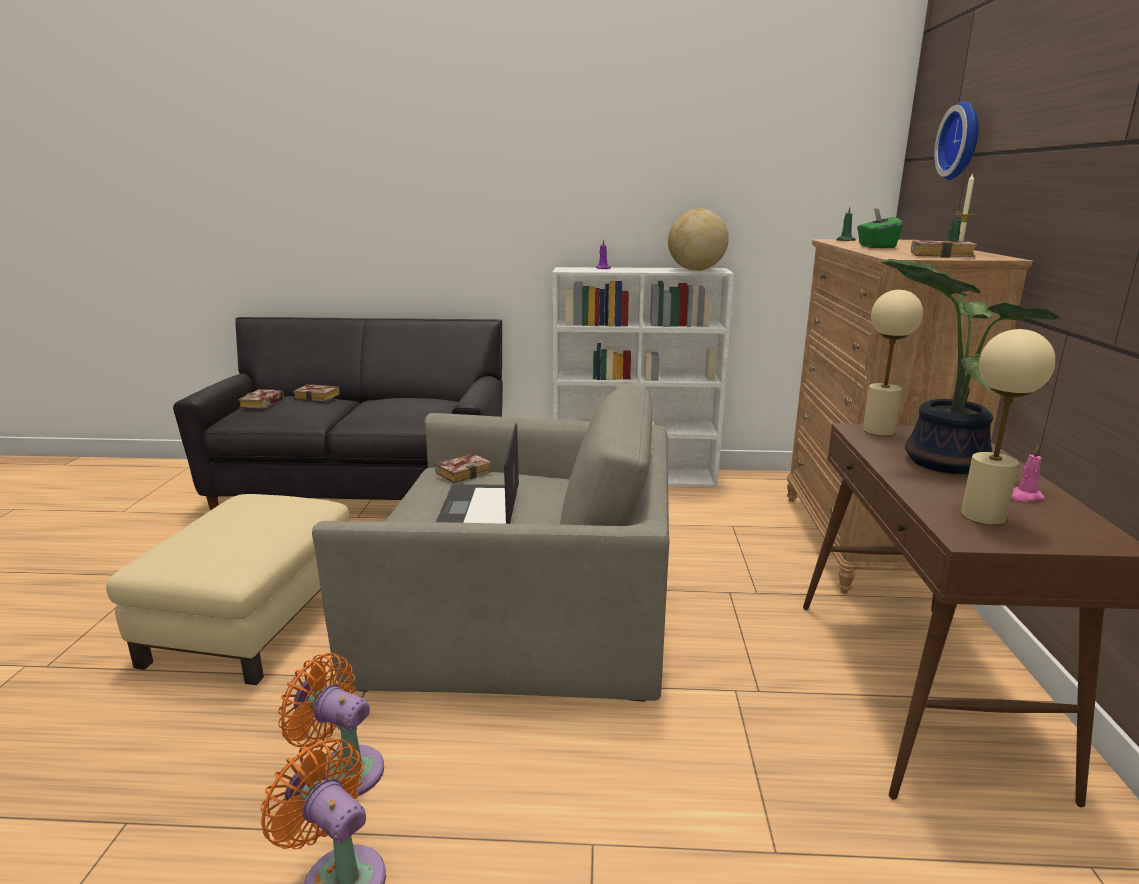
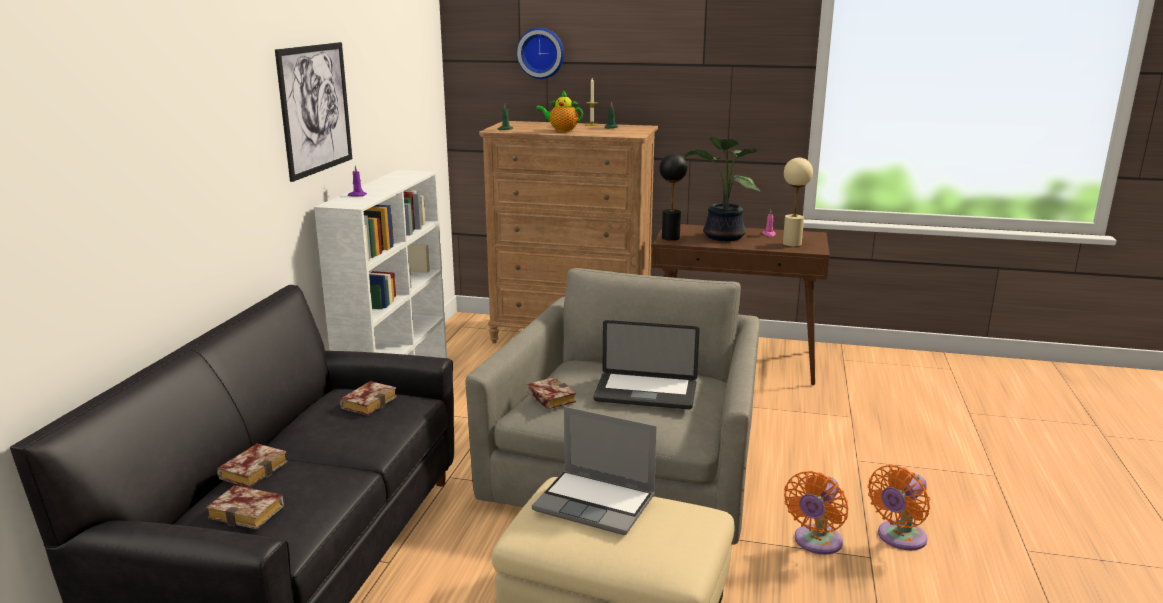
camera: 80 degrees left, 0 degrees up
(264, 514) = (596, 503): none -> laptop
(581, 181) = (315, 109): none -> picture
(696, 270) = (405, 176): globe -> none
(876, 247) = (561, 130): green tissue box -> teapot
(879, 431) = (671, 238): beige table lamp -> black table lamp
(943, 255) = (628, 130): book -> book (369, 402)

